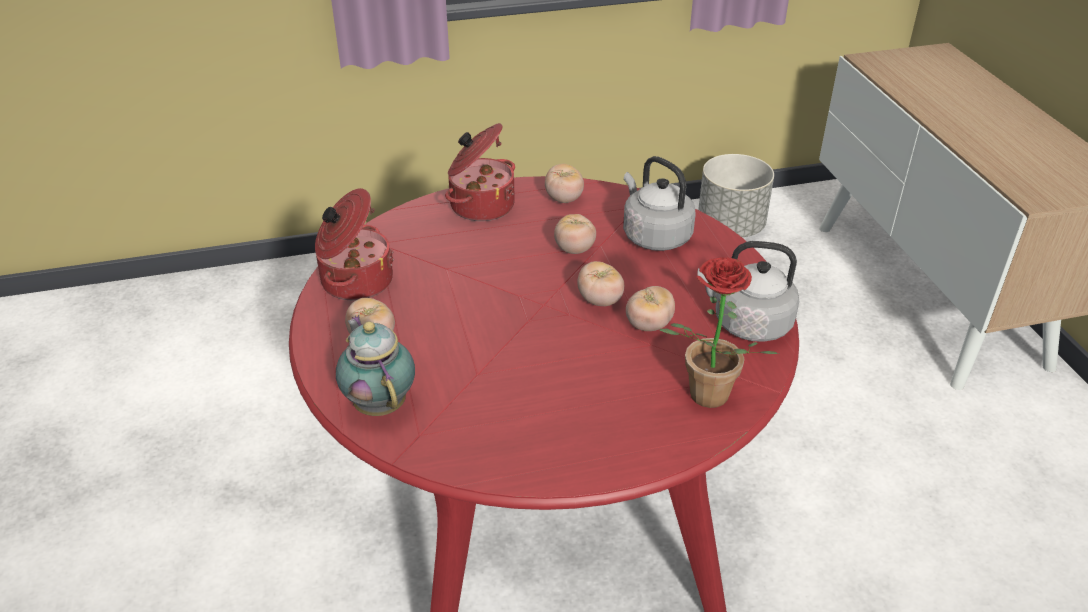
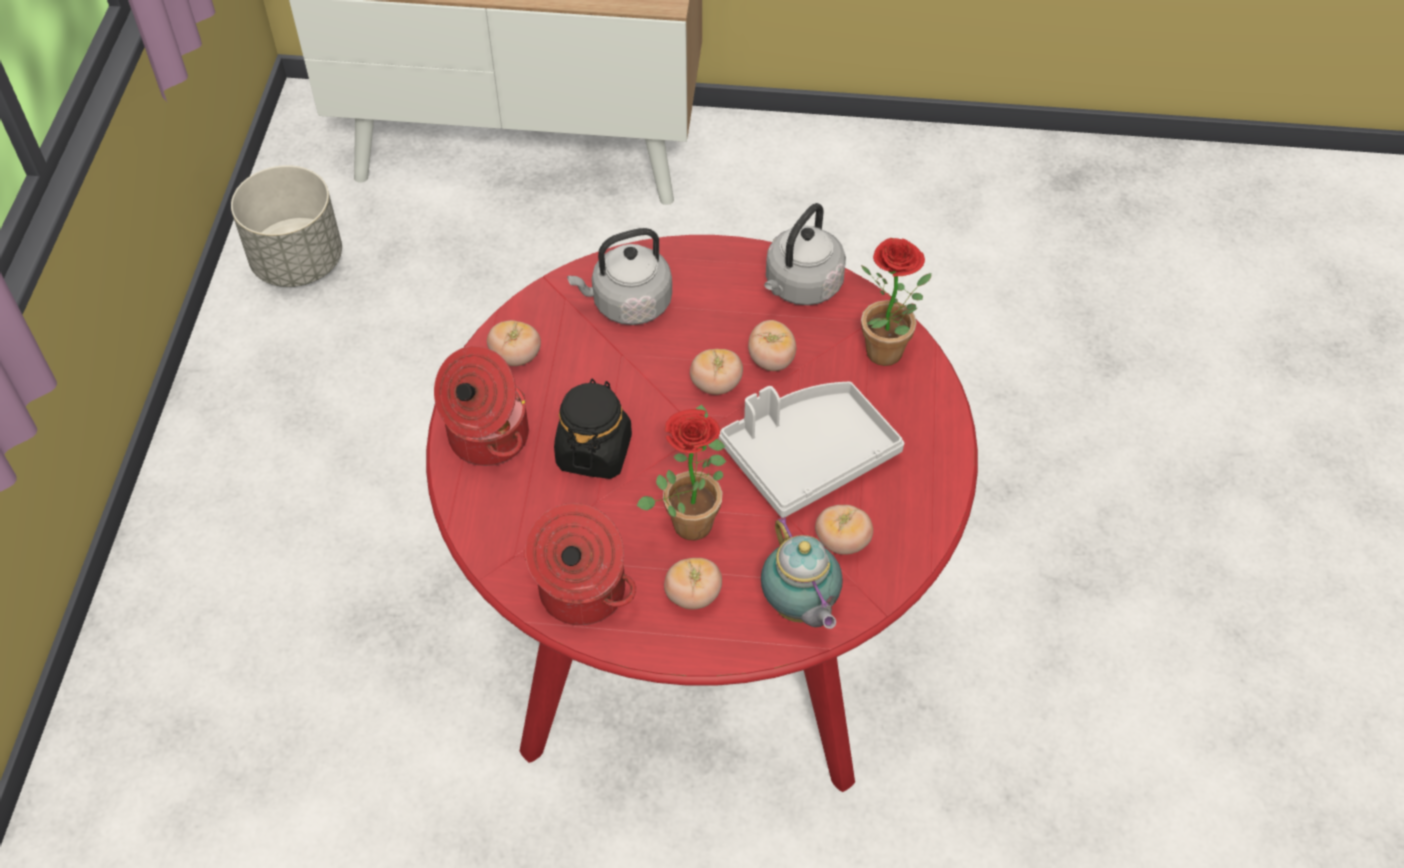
camera: 70 degrees left, 15 degrees up
(380, 403) = (800, 609): teapot -> teapot turned 105 degrees counterclockwise
(452, 318) = (690, 516): none -> potted plant
(493, 255) = (594, 451): none -> black jar
(552, 371) = (808, 456): none -> grey tray
(574, 249) = (618, 378): tomato -> tomato (842, 542)

